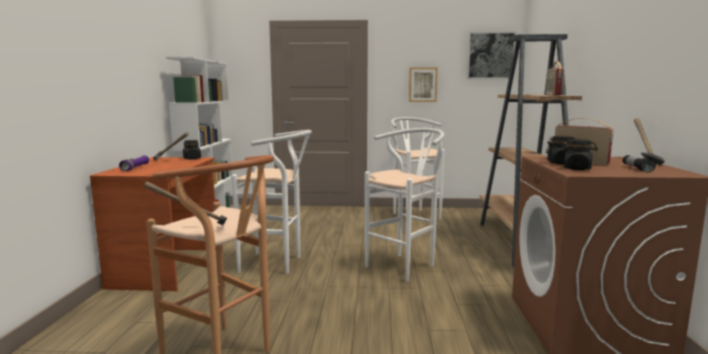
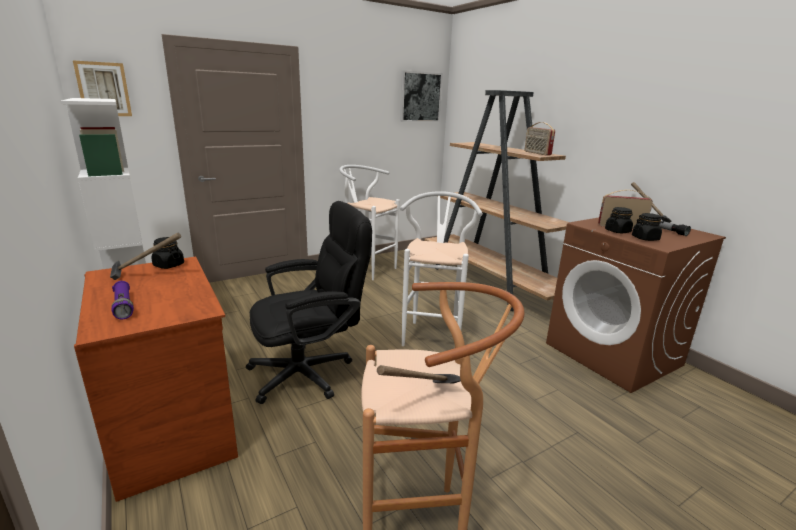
camera: 35 degrees left, 10 degrees up
(277, 264) = (311, 371): white stool -> black office chair
(422, 84) = (360, 127): picture -> picture (103, 89)

